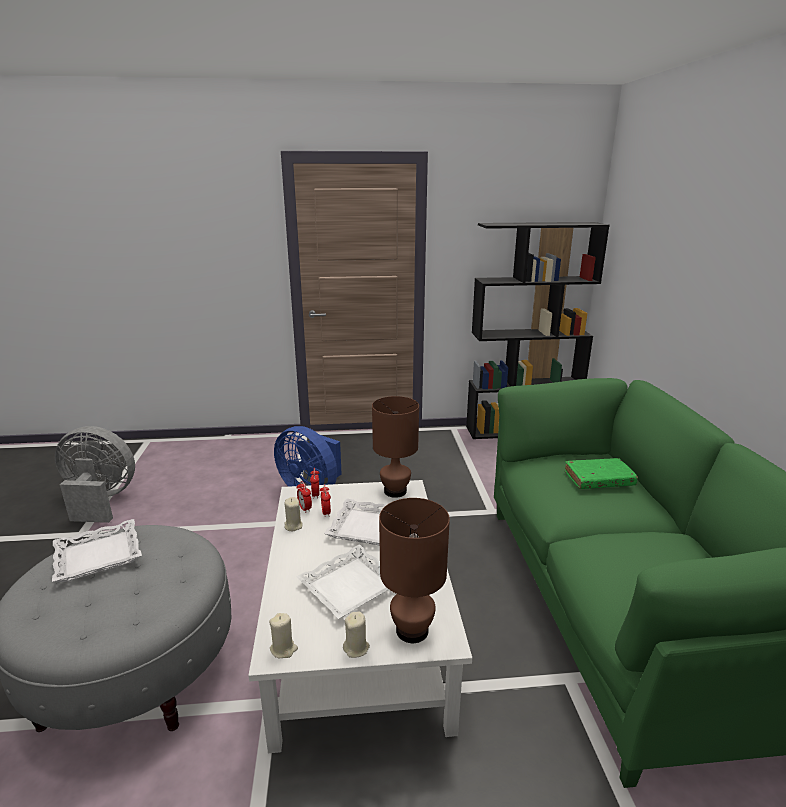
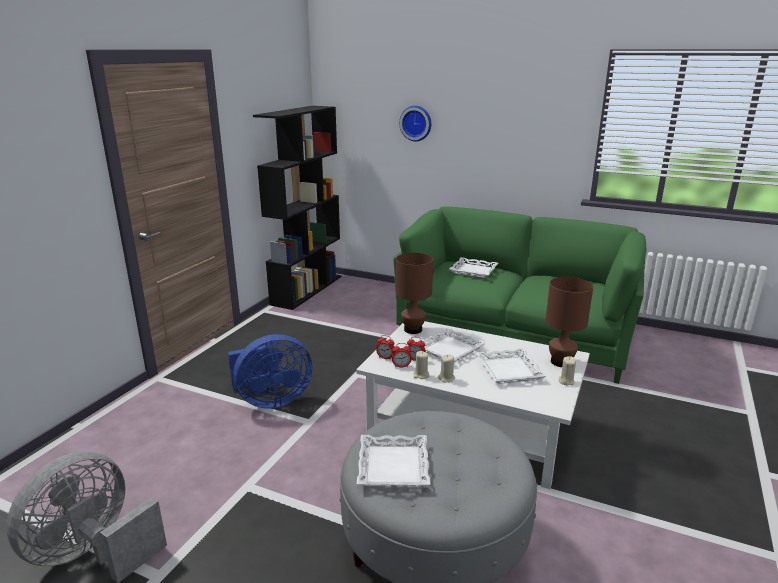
camera: 60 degrees left, 0 degrees up
(283, 649) = (554, 404): beige candle -> beige candle (446, 378)
(598, 480) = (473, 271): green book -> white tray
(677, 256) = (416, 123): none -> wall clock

